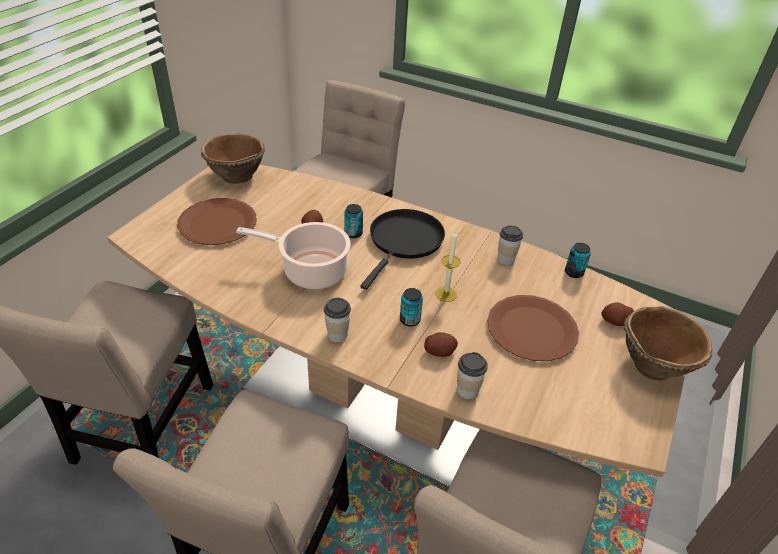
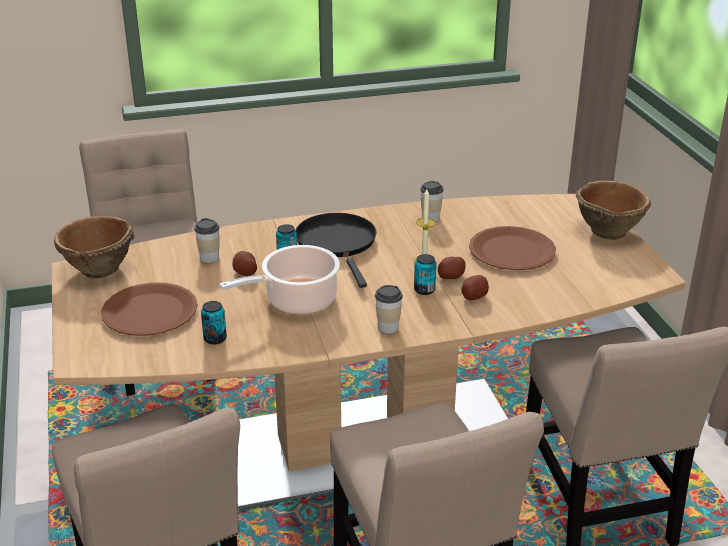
camera: 40 degrees left, 10 degrees down
(467, 390) = (525, 307): cup -> cup (209, 258)
(573, 272) = (488, 203): can -> can (215, 339)
(615, 321) = (554, 219): potato -> potato (451, 277)

